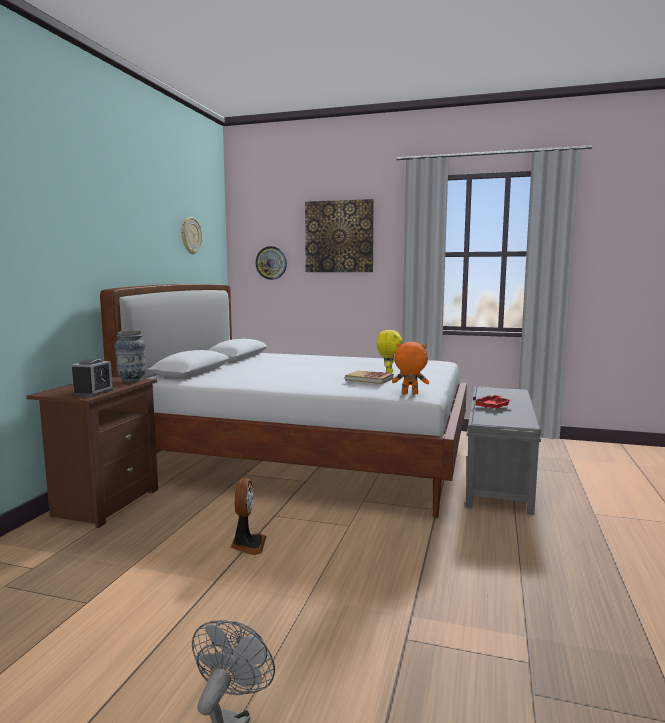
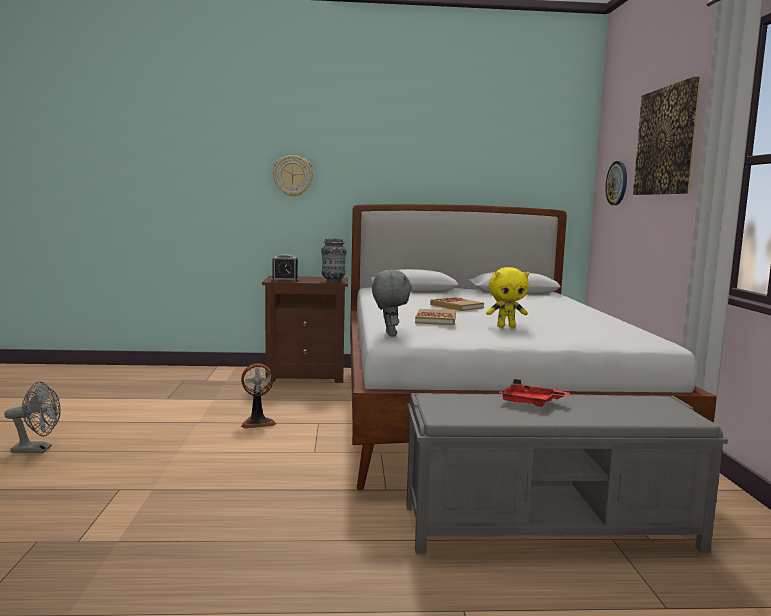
camera: 70 degrees right, 0 degrees up
(190, 235) = (511, 153): wall clock -> wall clock (293, 176)
(304, 371) = (456, 306): none -> book
(409, 394) = (389, 334): orange plush toy -> grey plush toy

